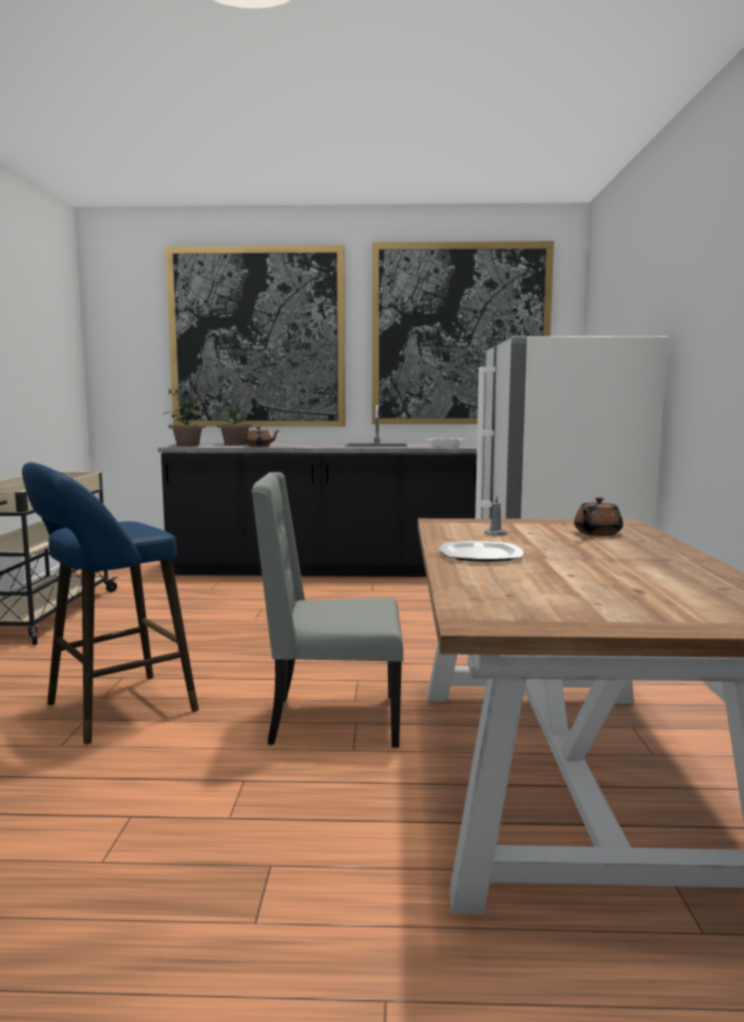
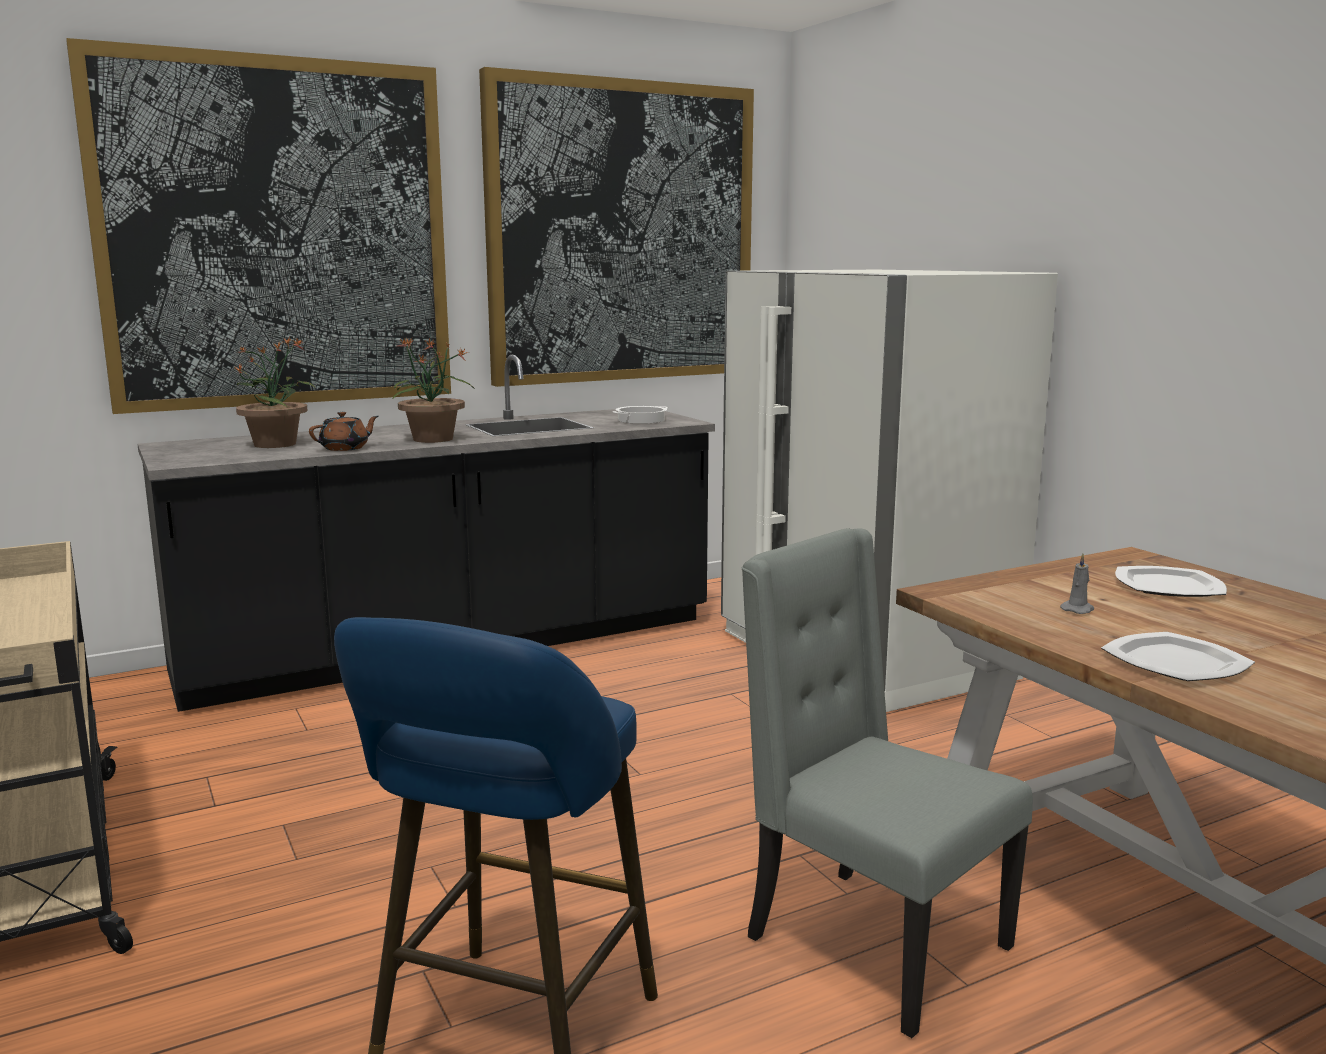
camera: 30 degrees left, 5 degrees up
(187, 445) = (189, 457): potted plant -> potted plant (433, 439)
(331, 721) = (871, 943): grey chair -> grey chair turned 75 degrees clockwise
(597, 533) = (1170, 586): brown teapot -> plate

